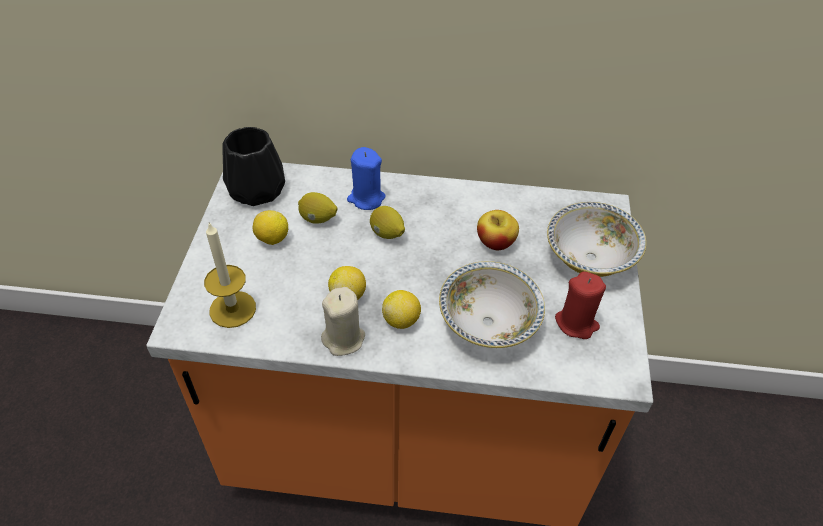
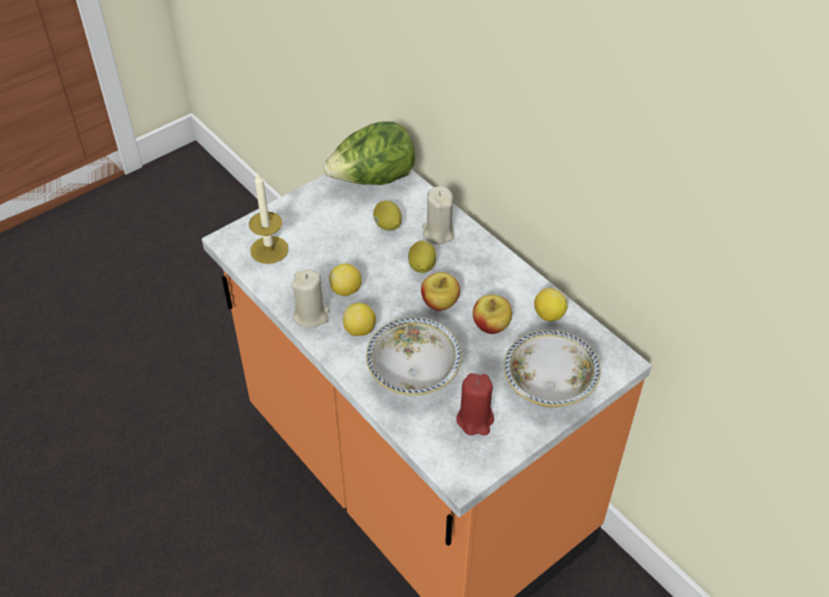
camera: 45 degrees right, 0 degrees up
(258, 190) = (373, 180): black vase -> lettuce
(272, 239) = (343, 220): lemon -> lemon (548, 315)
(366, 198) = (438, 233): blue candle -> beige candle
(436, 252) = (440, 303): none -> apple

